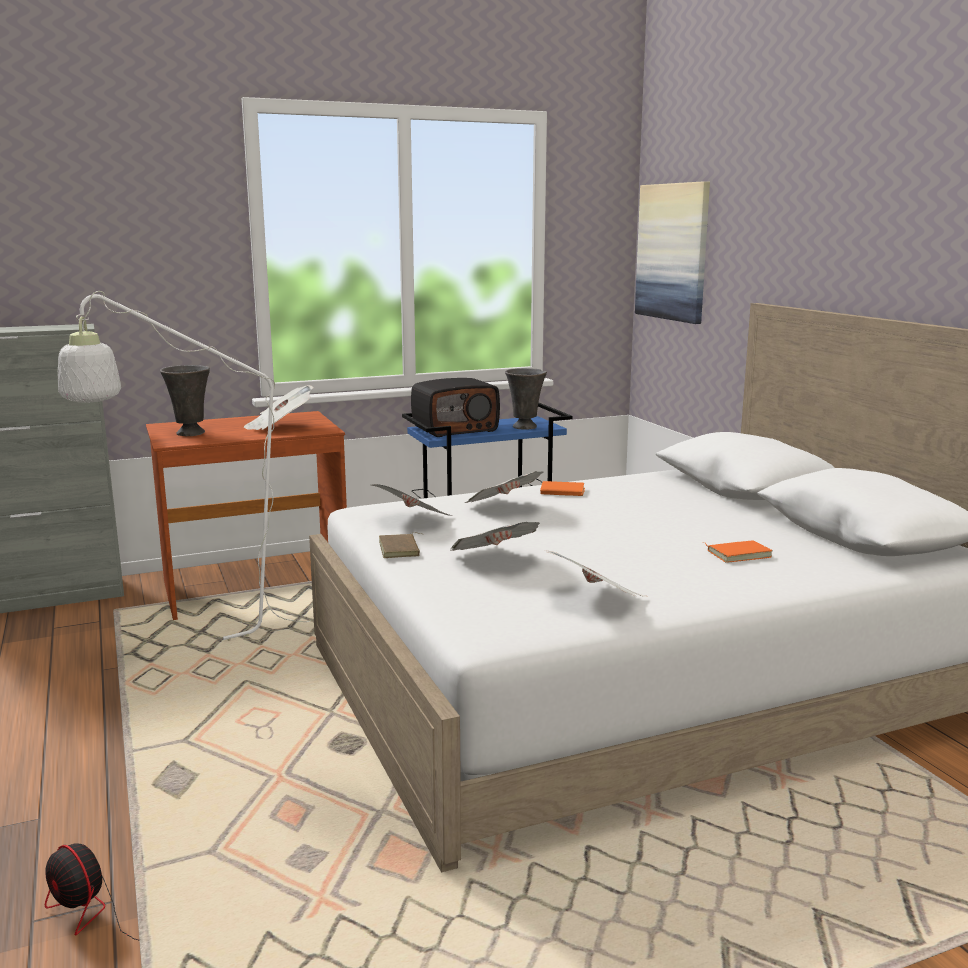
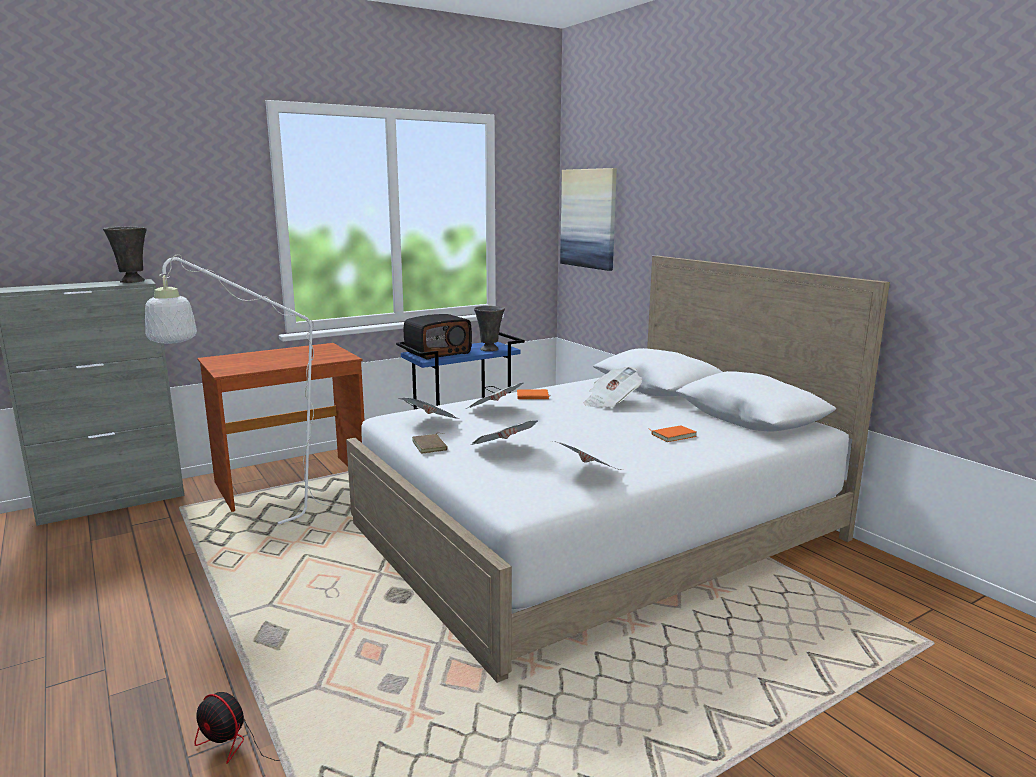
camera: 10 degrees left, 0 degrees up
(191, 434) = (239, 364): grey vase -> grey vase (133, 281)
(279, 426) = (308, 356): newspaper -> newspaper (610, 402)

